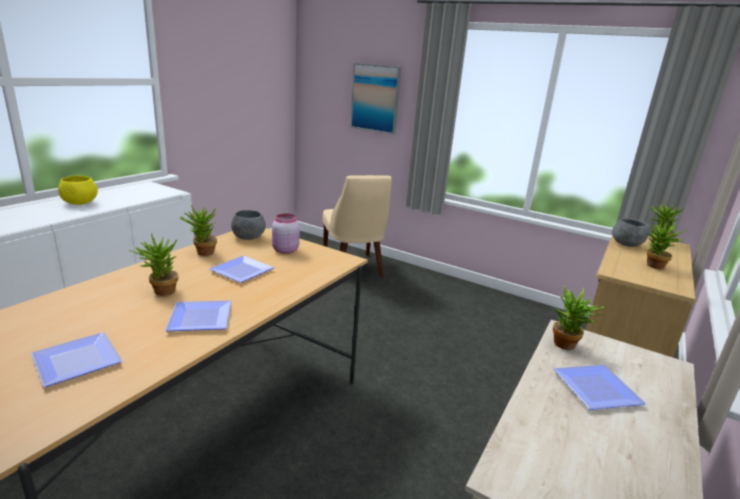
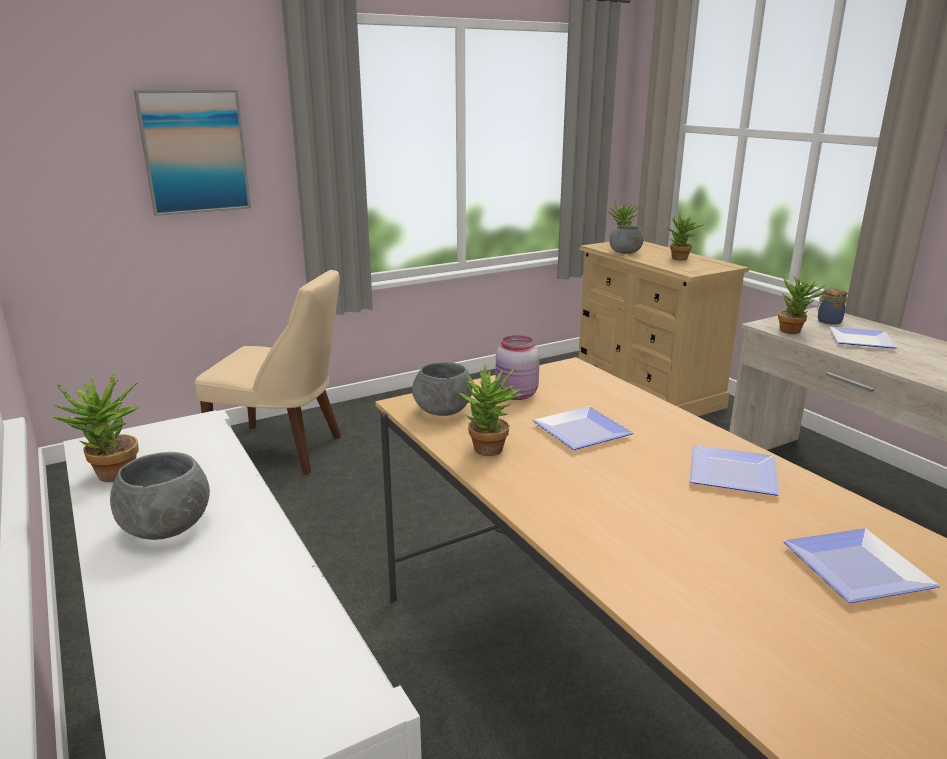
camera: 60 degrees left, 0 degrees up
(79, 203) = (166, 528): yellow bowl -> grey bowl
(160, 292) = (636, 496): potted plant -> potted plant (112, 477)
(637, 368) = (828, 321): none -> jar

